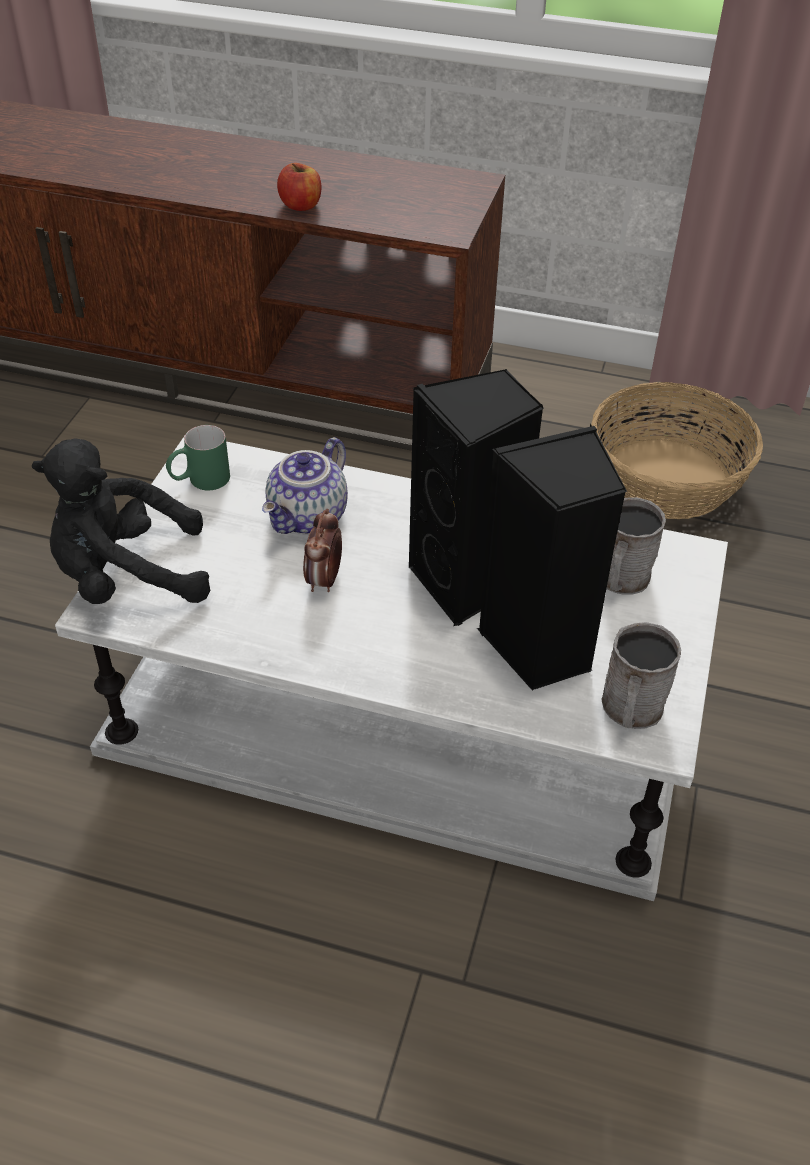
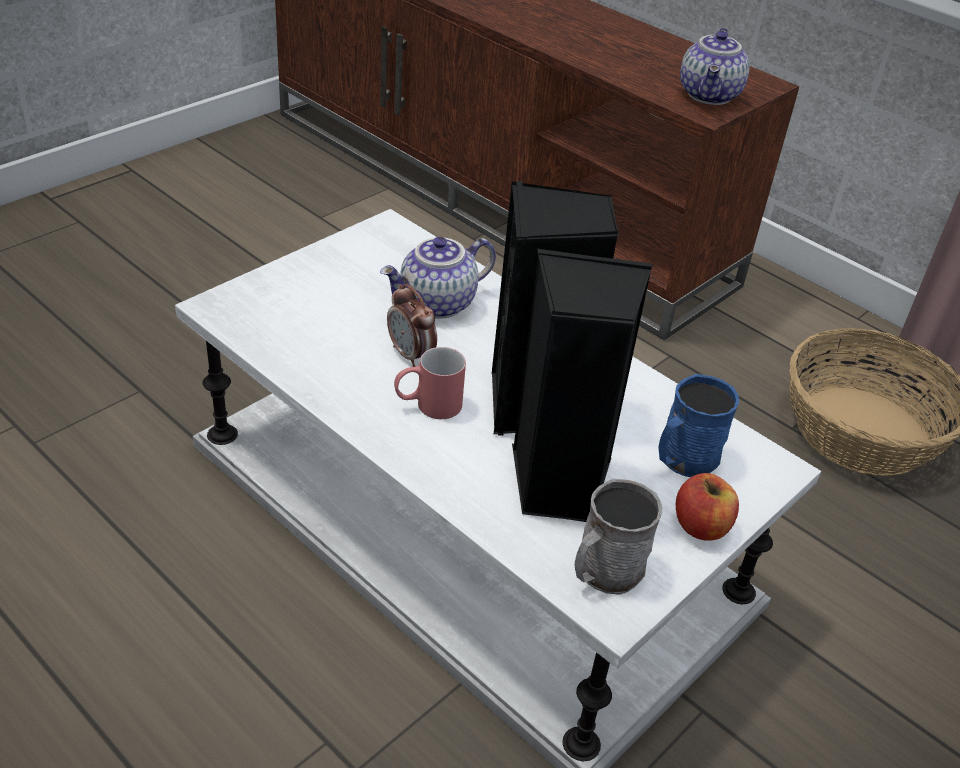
camera: 25 degrees right, 5 degrees down
(126, 577) = (256, 292): black plush toy -> none
(199, 481) = (371, 246): green mug -> none
(300, 205) = (589, 58): apple -> apple (701, 526)
(324, 580) = (411, 355): alarm clock -> alarm clock turned 75 degrees counterclockwise
(377, 624) = (428, 406): none -> red mug
(439, 212) = (710, 96): none -> teapot
(620, 580) = (683, 460): grey mug -> blue mug

